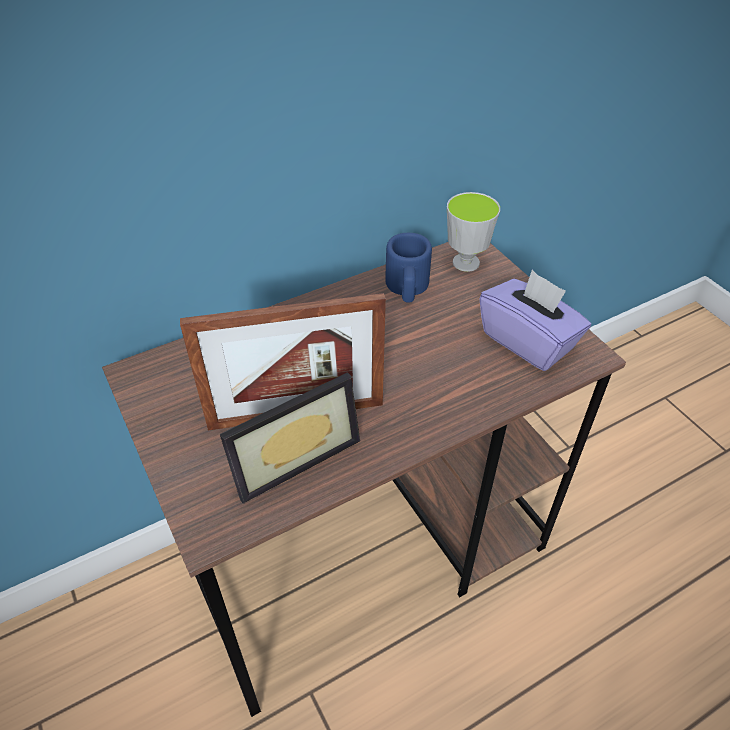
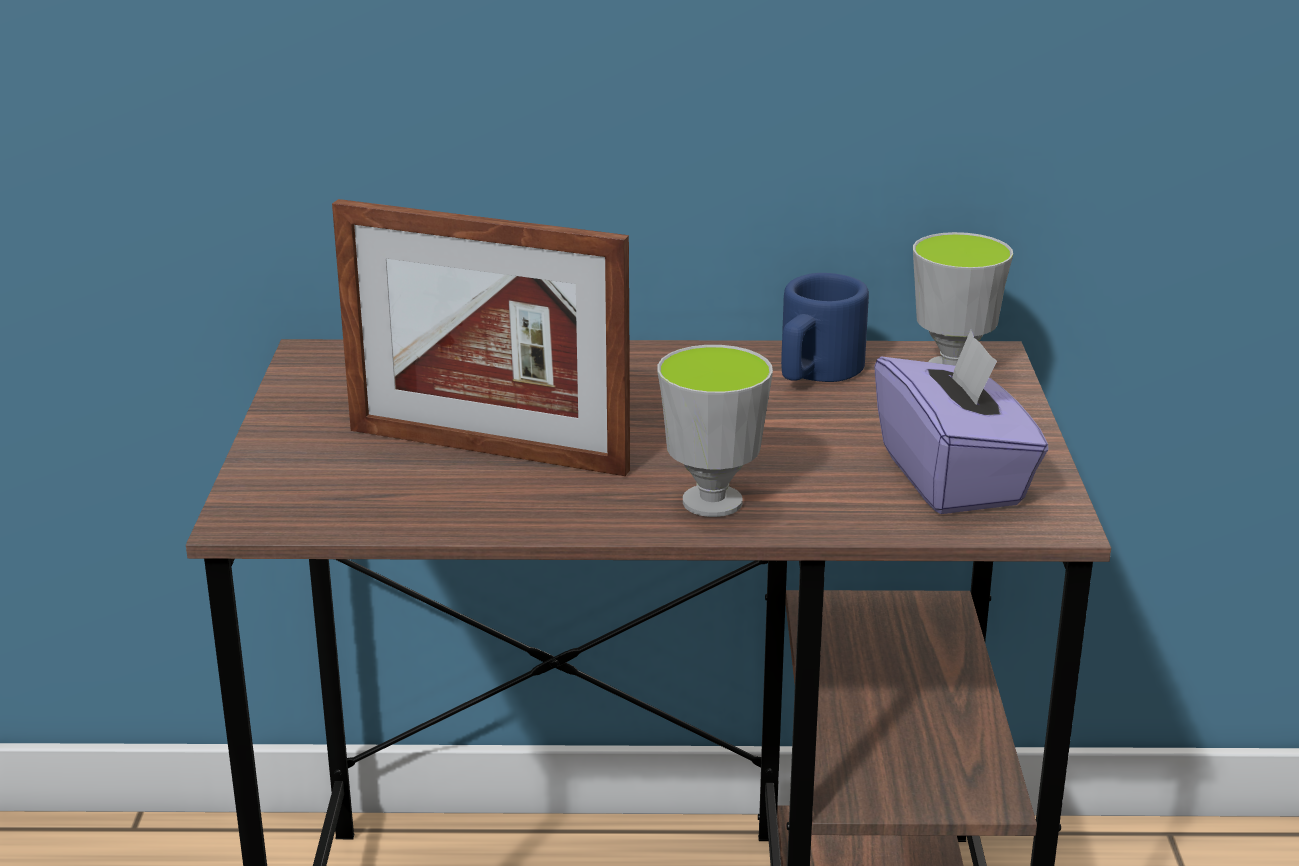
camera: 30 degrees right, 20 degrees down
(291, 454) = (435, 484): picture frame -> none
(439, 407) = (712, 502): none -> cup

